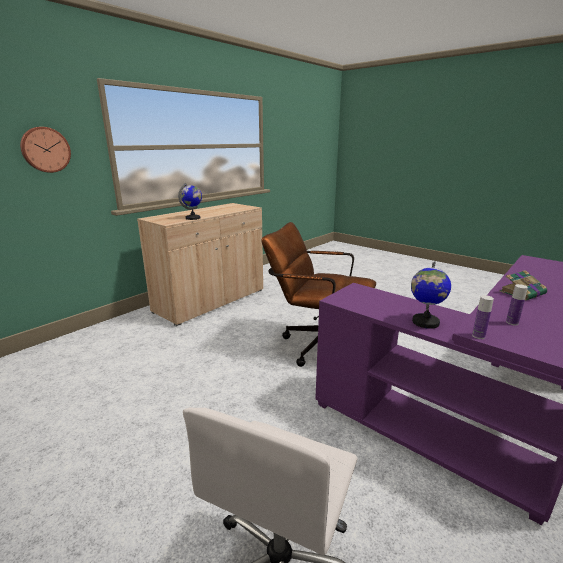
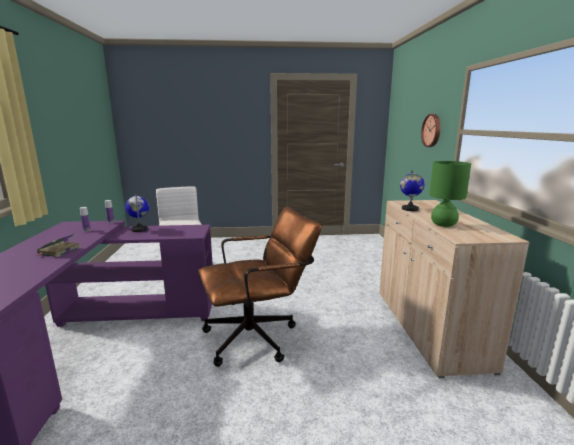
camera: 135 degrees right, 5 degrees down
(227, 210) = (443, 225): none -> green table lamp

